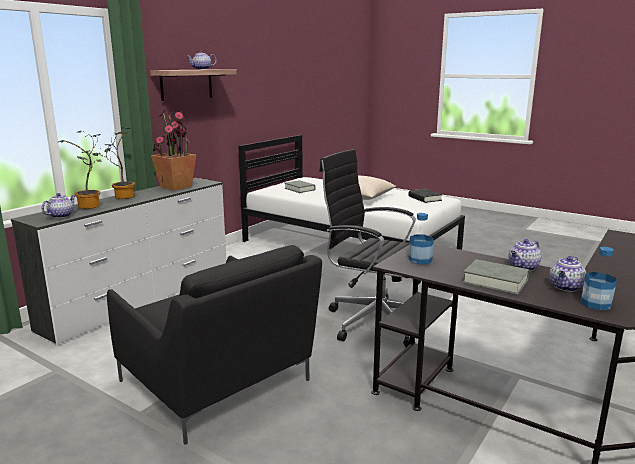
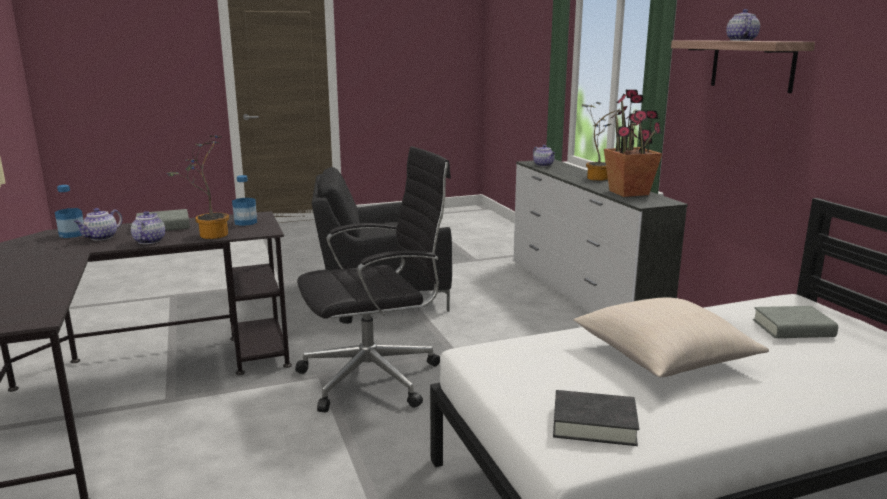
camera: 125 degrees right, 0 degrees up
(90, 207) = (566, 170): potted plant -> potted plant (209, 235)
(566, 287) = (101, 238): teapot -> teapot turned 135 degrees counterclockwise

